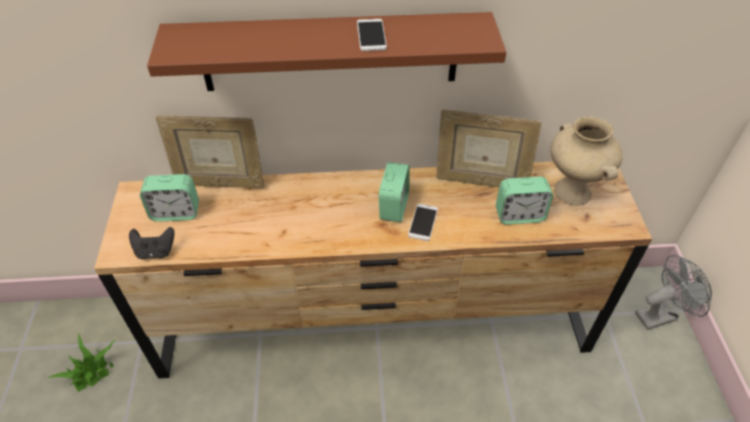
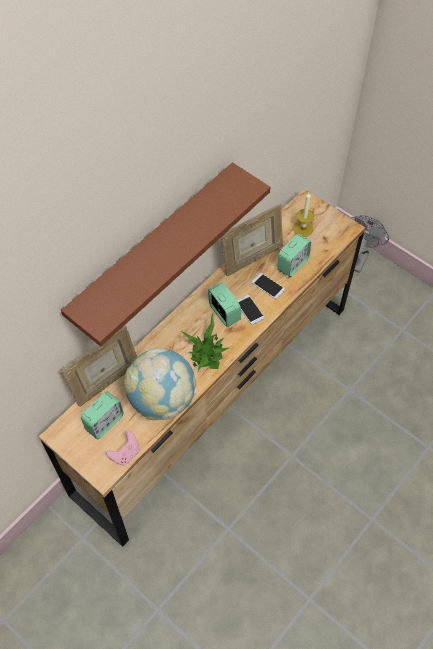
camera: 45 degrees left, 10 degrees up
(91, 371) = (72, 584): potted plant -> potted plant (207, 352)
(155, 251) = (125, 453): black game controller -> pink game controller
(244, 233) = (162, 399): none -> globe
(371, 35) = (192, 226): phone -> phone (268, 286)
(571, 191) = (303, 228): beige vase -> candle

